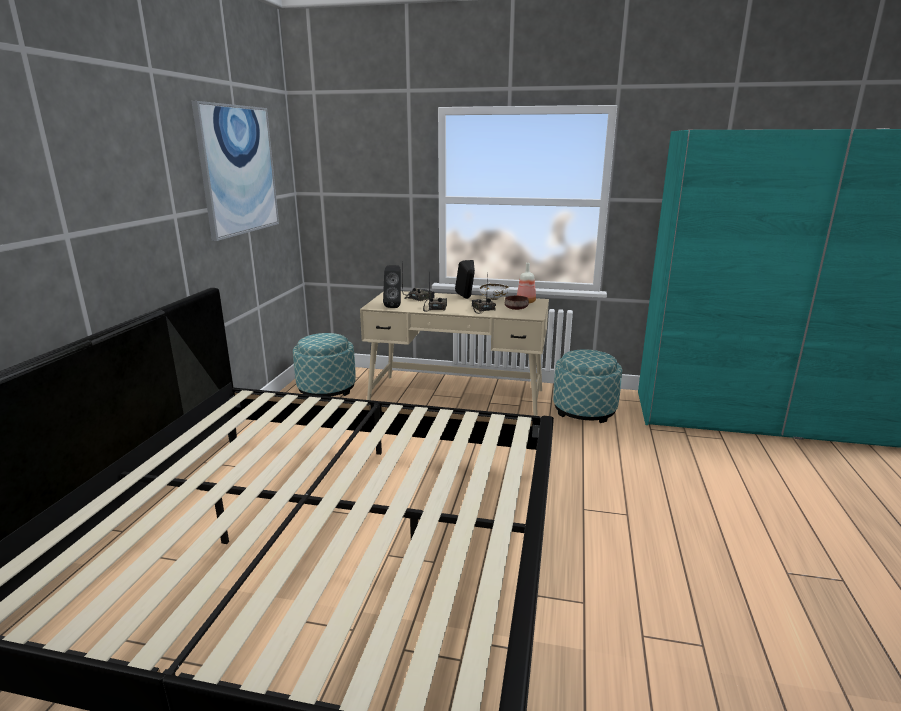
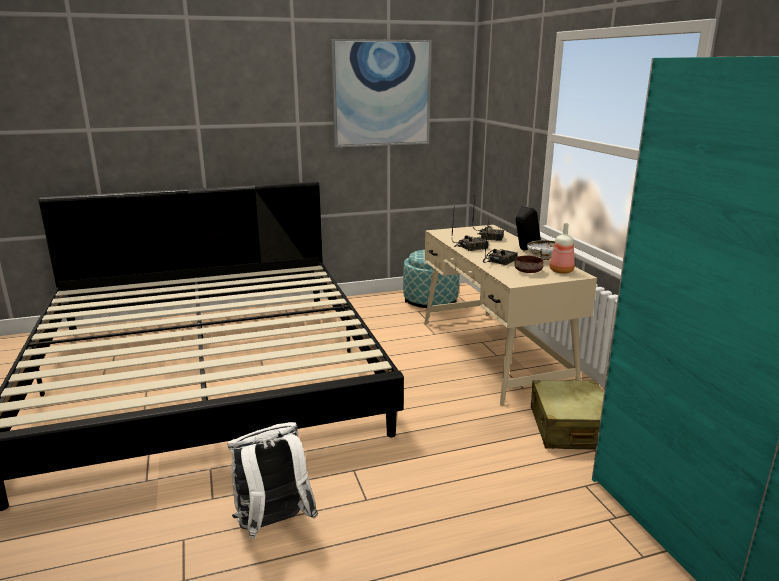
camera: 60 degrees right, 0 degrees up
(394, 306) = (451, 236): black speaker -> none
(584, 410) = (570, 428): ottoman -> beige suitcase
(642, 572) = (273, 525): none -> white backpack

